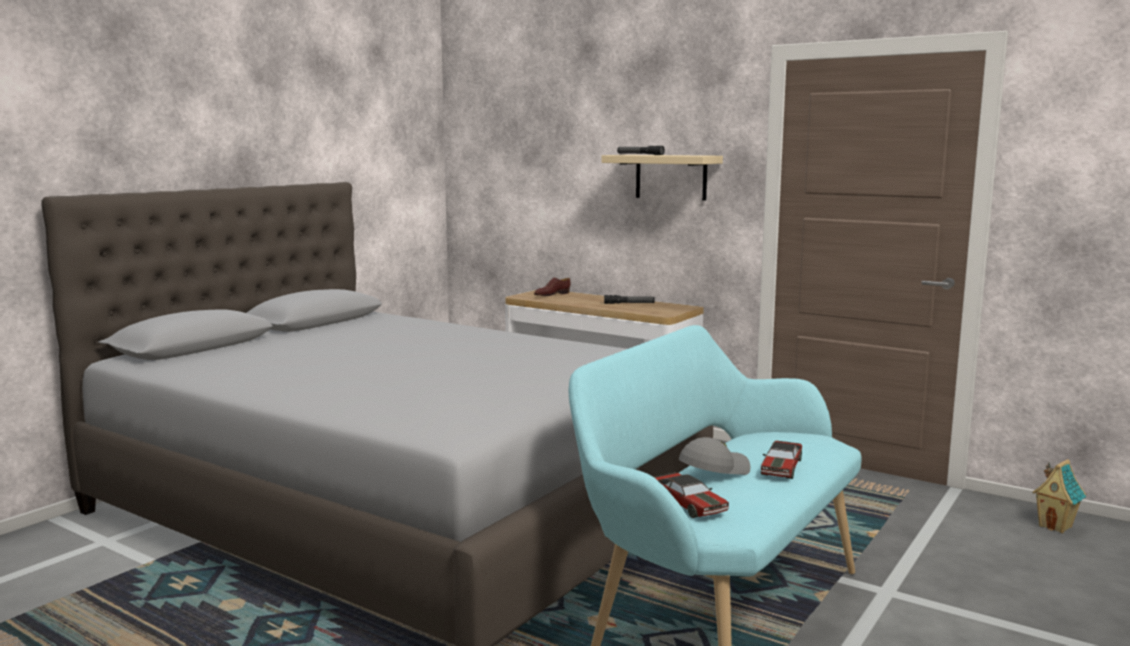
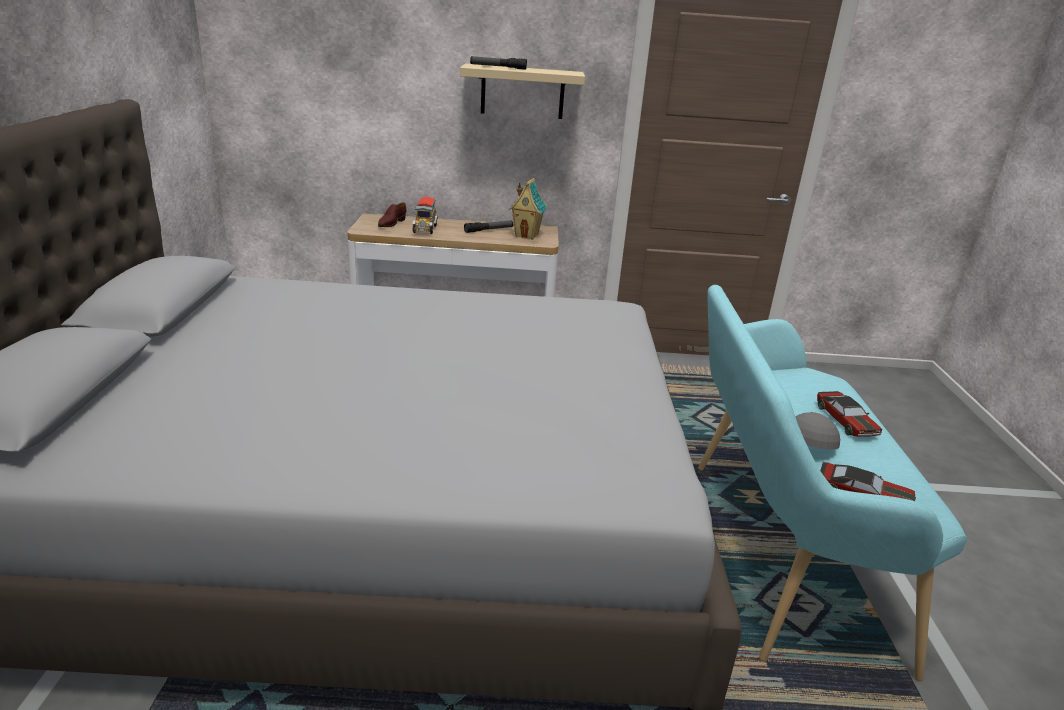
camera: 35 degrees left, 15 degrees up
(571, 299) = (424, 229): none -> toy truck
(1056, 526) = (854, 382): toy house -> toy house (527, 235)

